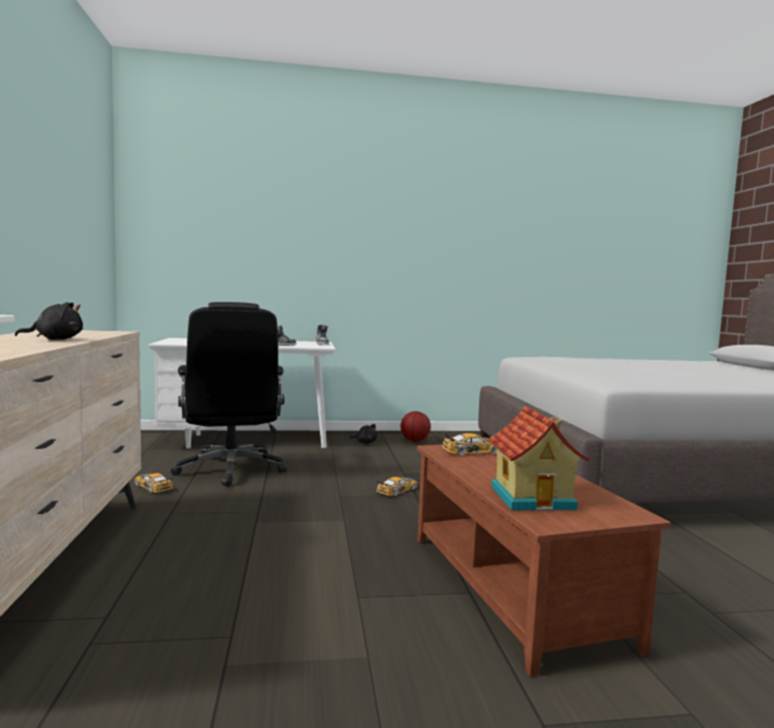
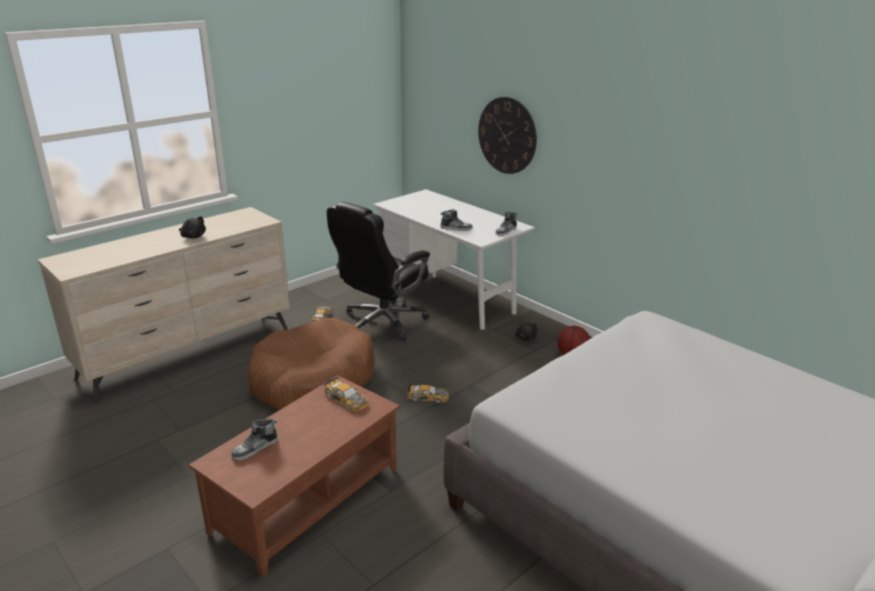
camera: 55 degrees right, 20 degrees up
(273, 523) = (312, 379): none -> brown dog bed
(285, 260) = (507, 135): none -> wall clock
(534, 498) = (255, 448): toy house -> shoe

